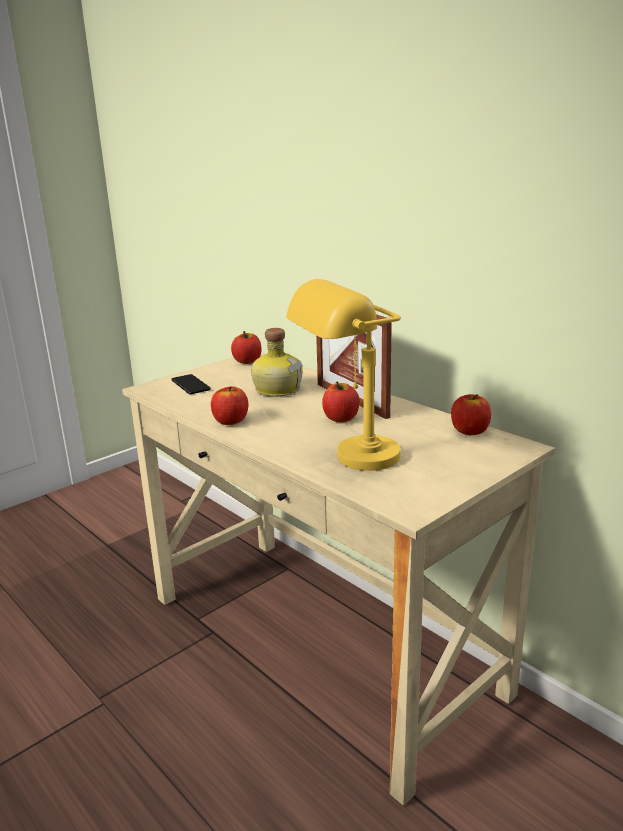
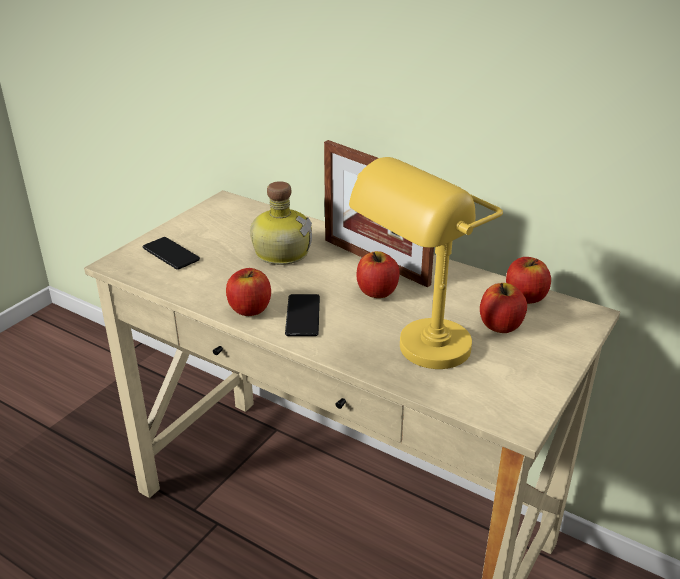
camera: 15 degrees left, 10 degrees up
(247, 361) = (223, 209): apple -> apple (500, 325)
(270, 428) = (303, 316): none -> phone

